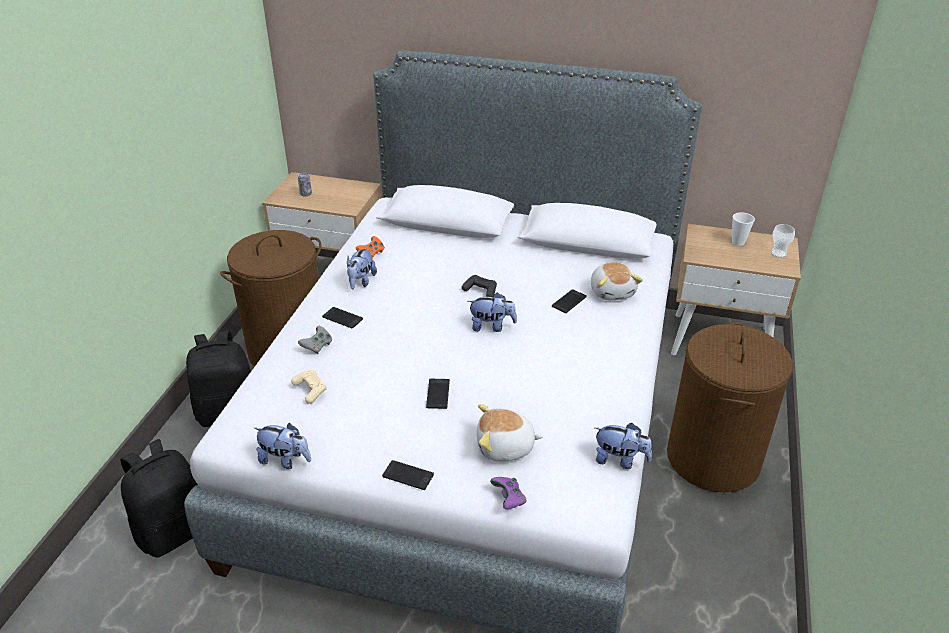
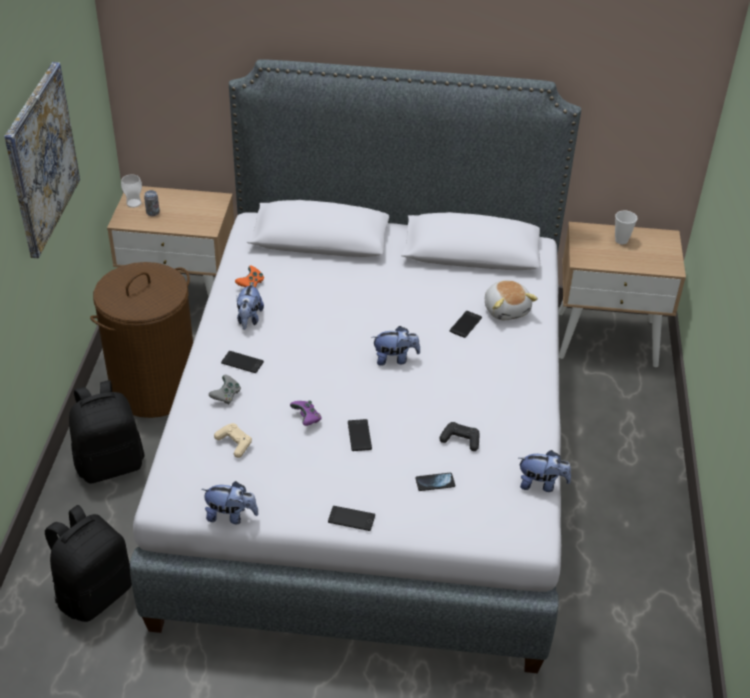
camera: 10 degrees left, 5 degrees up
(175, 114) = (41, 159): none -> picture
(480, 291) = (375, 319): black game controller -> black game controller (460, 440)
(505, 447) = (435, 482): plush toy -> phone
(509, 499) = (449, 531): purple game controller -> purple game controller (307, 419)
(713, 459) = (613, 465): brown laundry basket -> none
(778, 253) = (662, 251): cup -> cup (134, 203)

